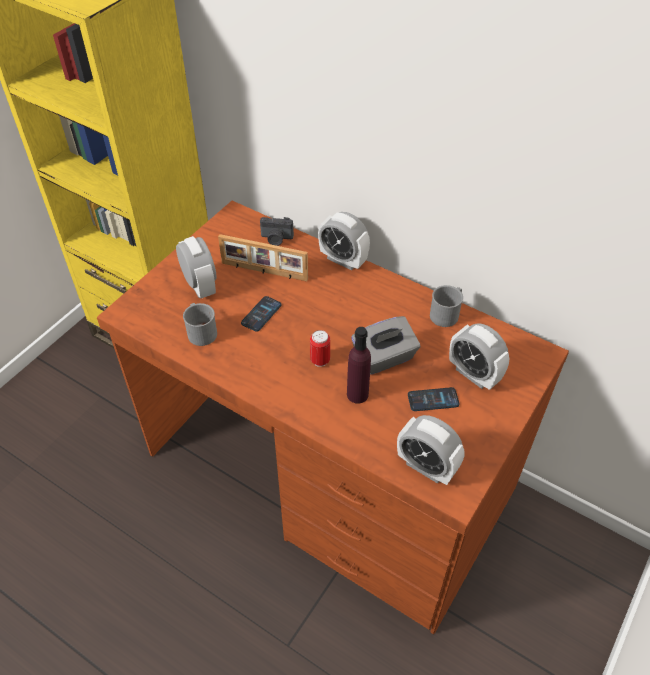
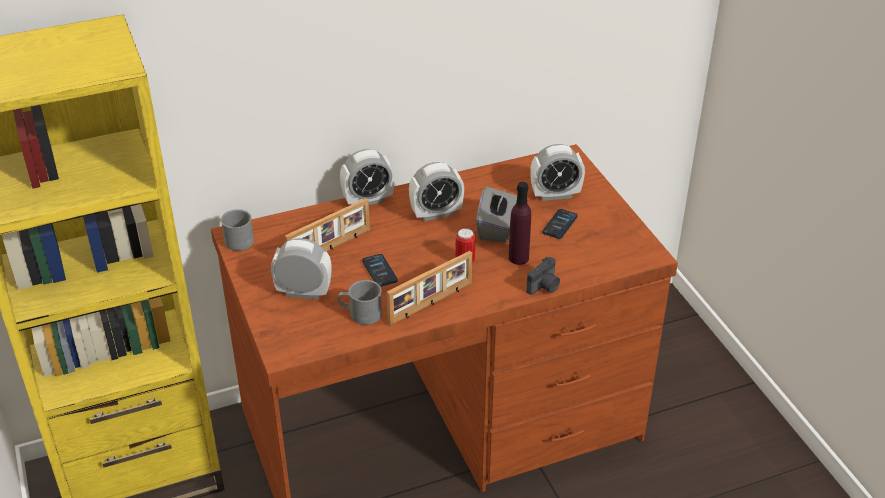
camera: 55 degrees left, 10 degrees down
(247, 367) = (431, 303): none -> picture frame
(276, 239) = (298, 224): camera -> camera (544, 287)
(426, 467) = (615, 256): alarm clock -> alarm clock (436, 213)
(446, 313) = (485, 178): grey mug -> grey mug (238, 239)

